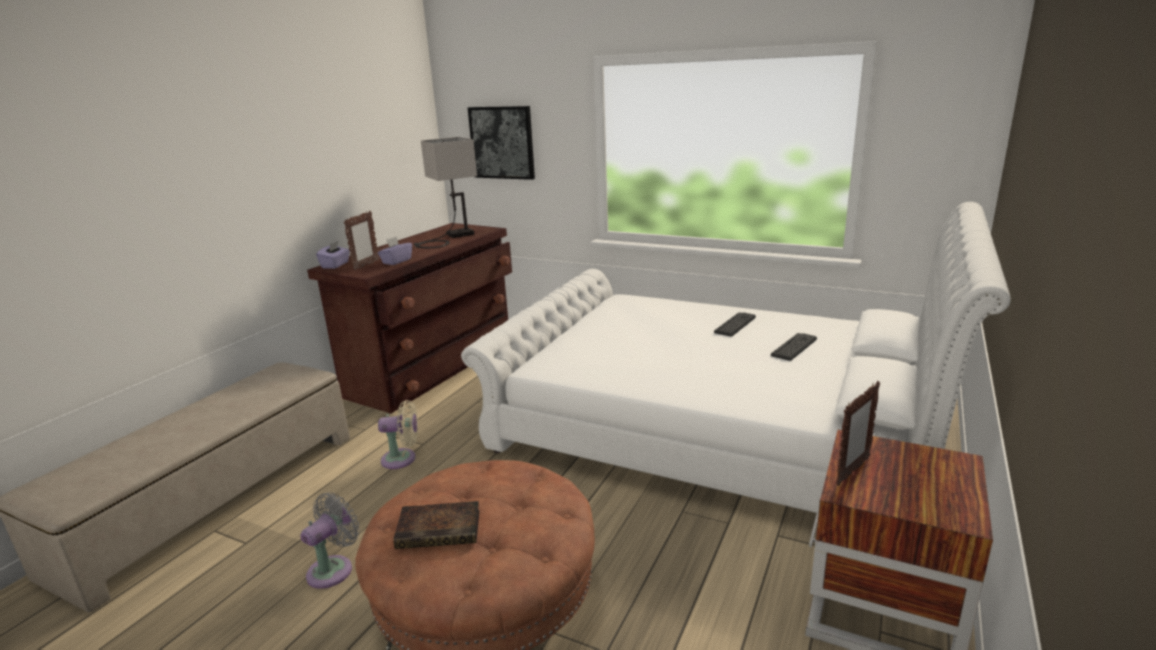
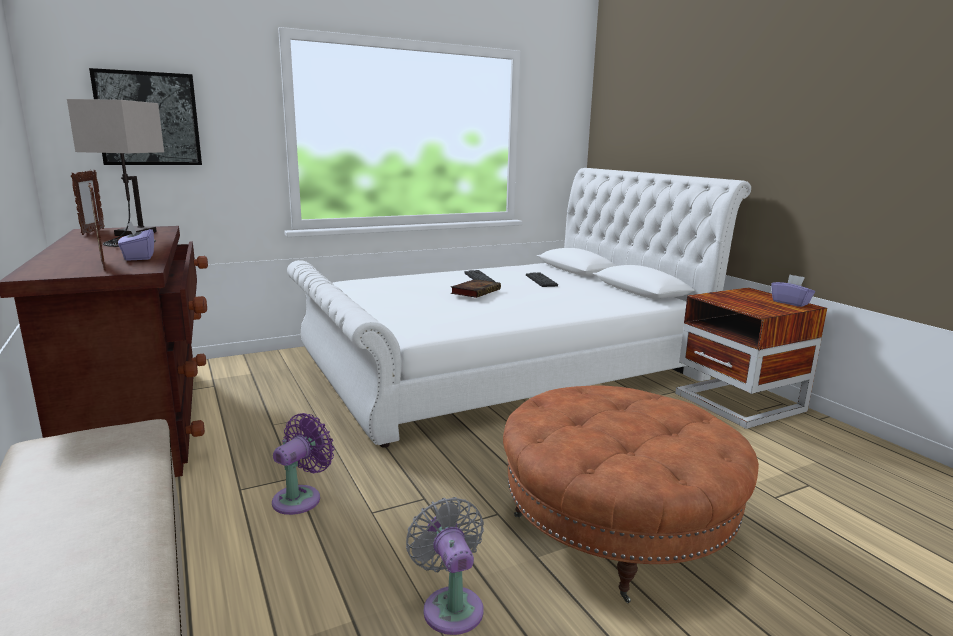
camera: 55 degrees left, 5 degrees down
(335, 265) = (41, 272): purple tissue box -> purple tissue box (790, 303)
(402, 459) = (301, 498): beige fan -> purple fan
(441, 529) = (633, 439): book -> book (476, 291)
(852, 472) = (739, 306): picture frame -> picture frame (93, 232)

